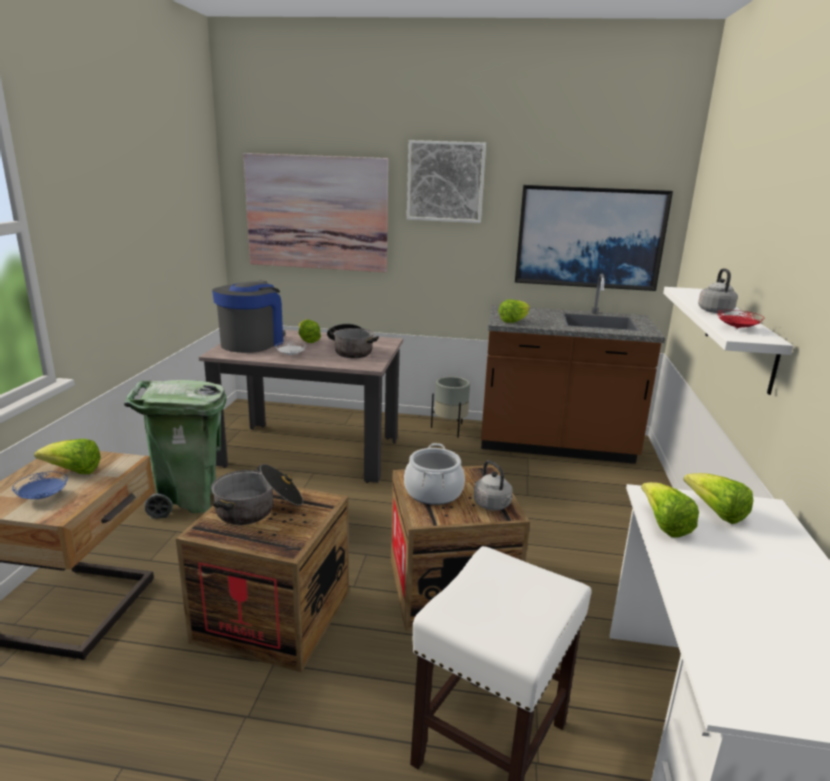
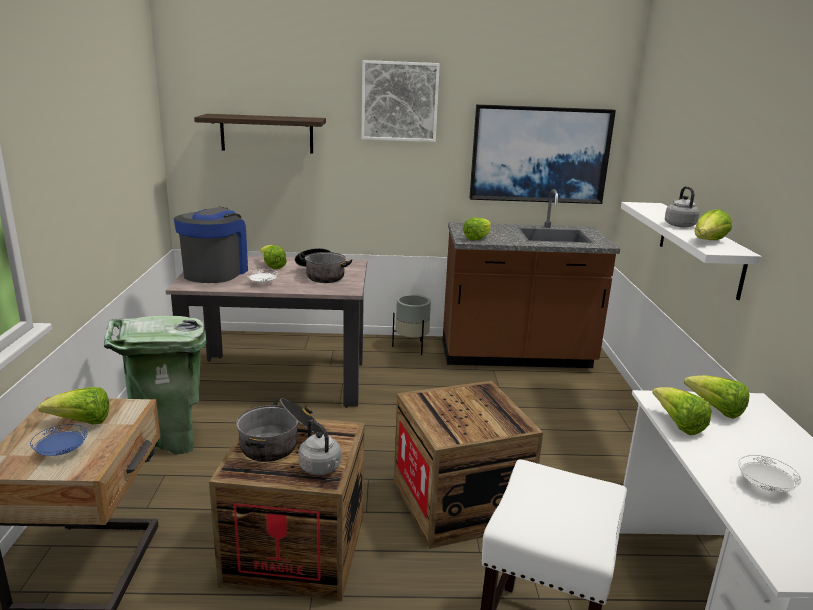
camera: 10 degrees left, 0 degrees up
(317, 213) = (267, 134): picture -> shelf
(433, 492) = (445, 412): cooking pot -> none
(493, 505) = (504, 420): grey kettle -> grey kettle (321, 468)
(737, 328) = (708, 242): red plate -> lettuce
(741, 602) = (765, 486): none -> white plate

